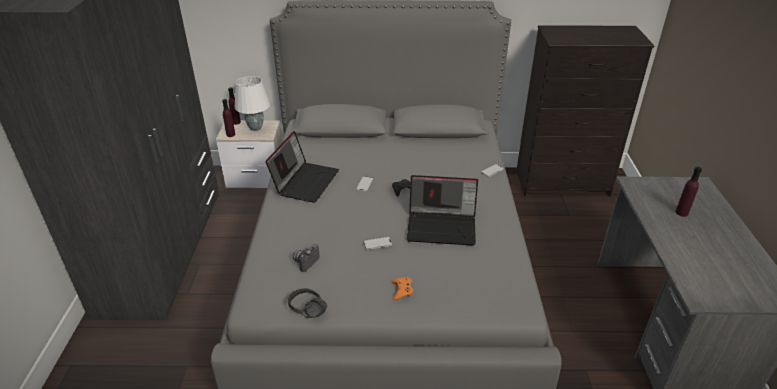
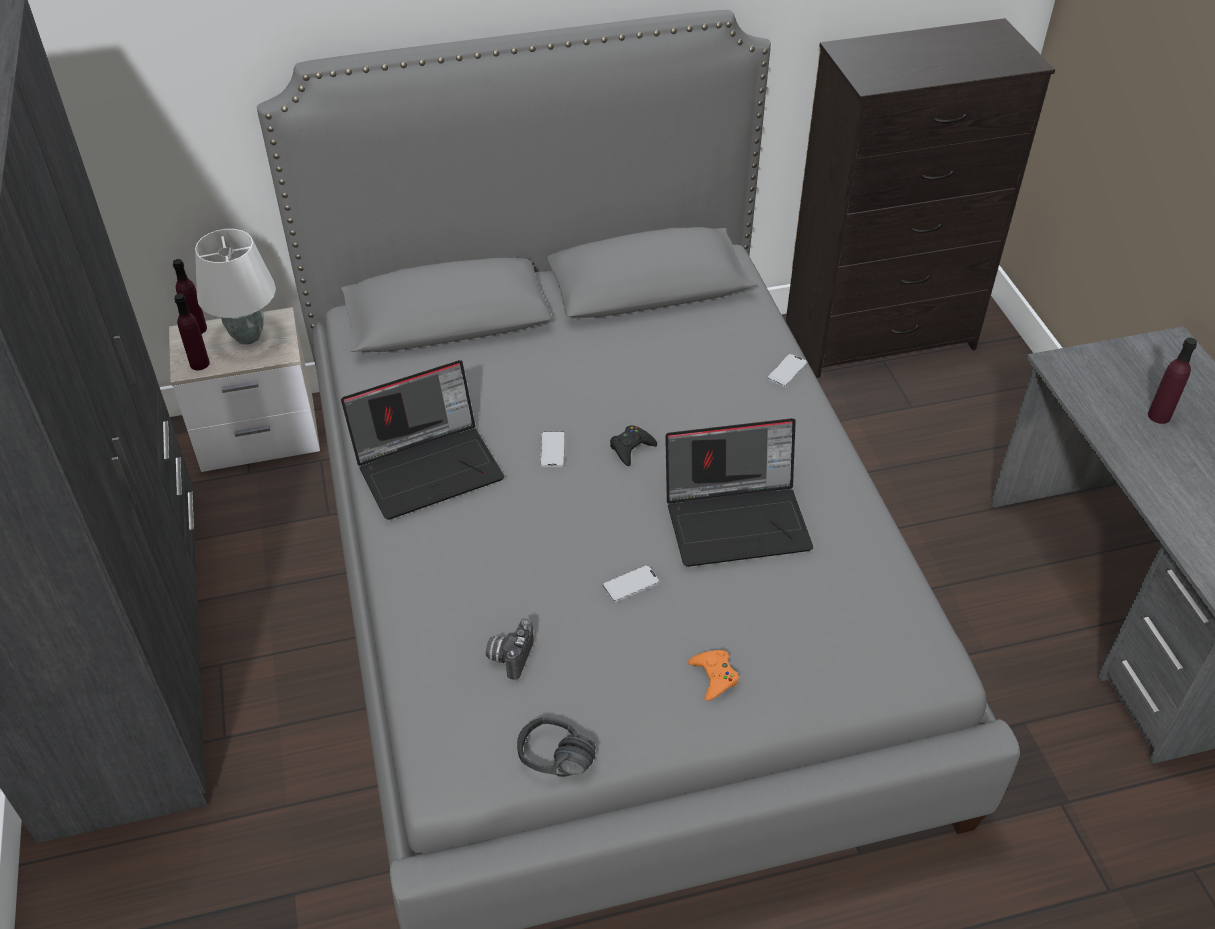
camera: 15 degrees left, 10 degrees up
(305, 181) = (429, 466): laptop -> laptop turned 60 degrees clockwise

